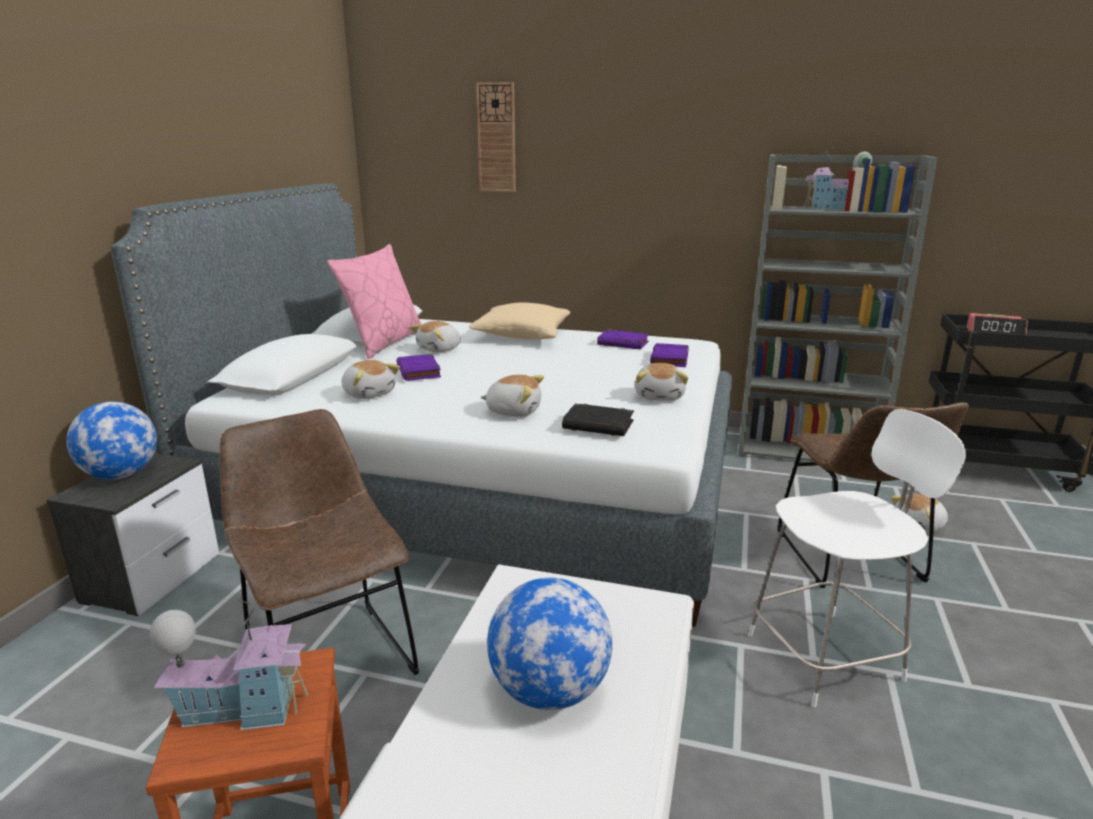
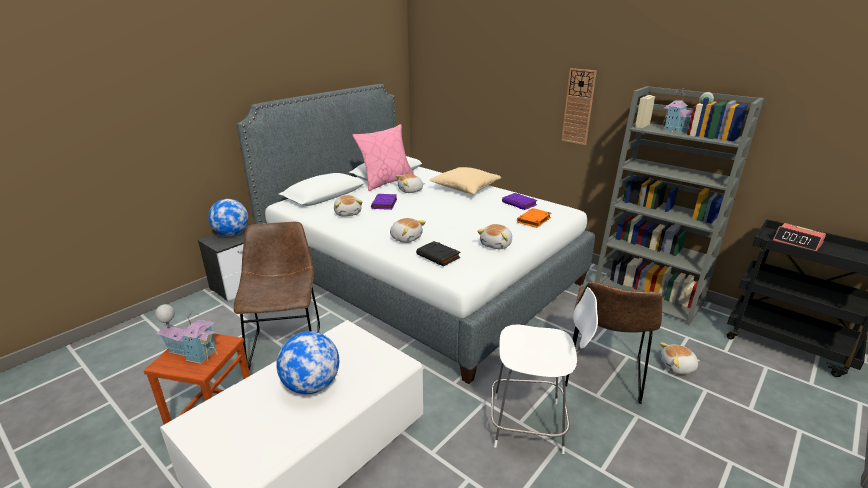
camera: 25 degrees right, 5 degrees up
(496, 138) = (480, 60): wall clock -> wall clock (578, 107)
(669, 359) = (533, 220): purple book -> orange book

